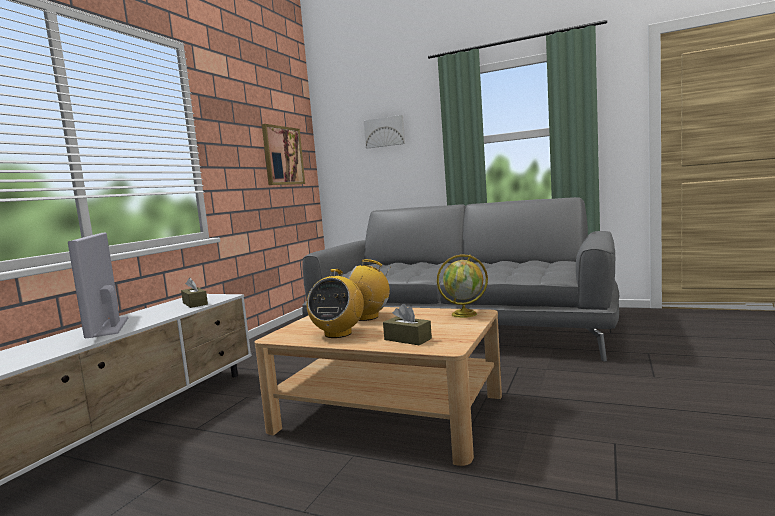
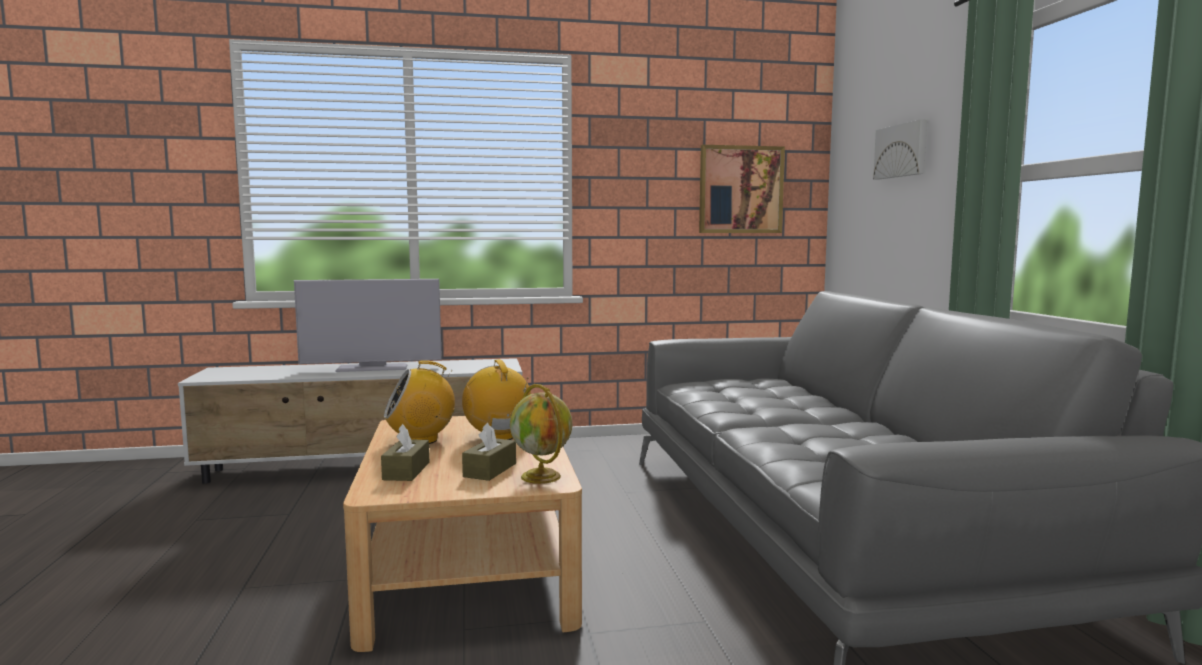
camera: 55 degrees right, 0 degrees up
(109, 327) = (372, 368): television -> television turned 135 degrees counterclockwise
(195, 304) = (468, 368): brown tissue box -> brown tissue box (490, 470)

